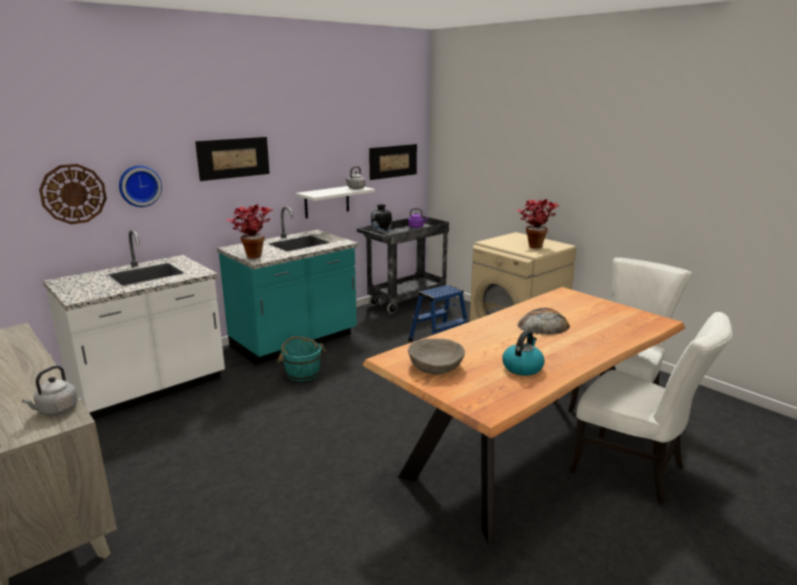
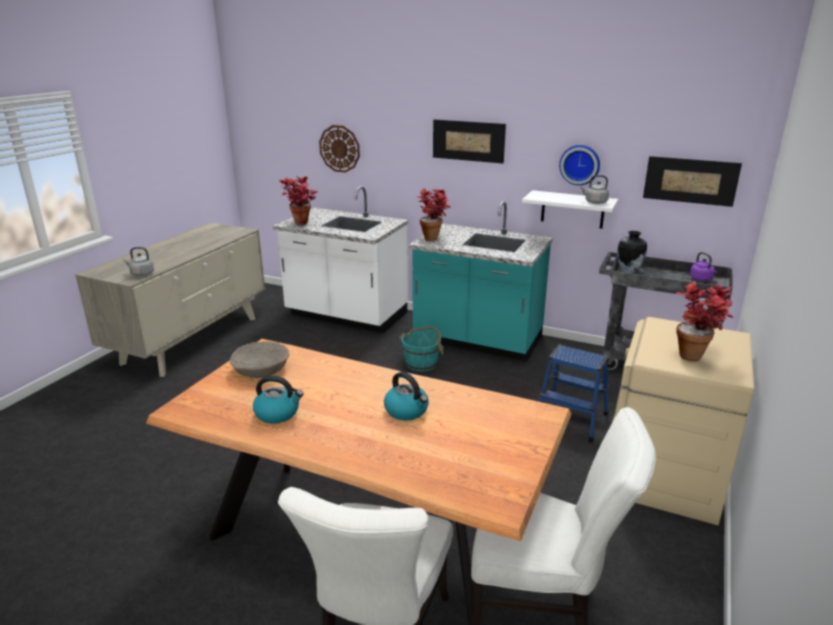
camera: 65 degrees right, 5 degrees up
(98, 292) = (301, 224): none -> potted plant
(139, 185) = (384, 151): wall clock -> wall clock (580, 164)
(543, 325) = (407, 411): bread -> kettle

